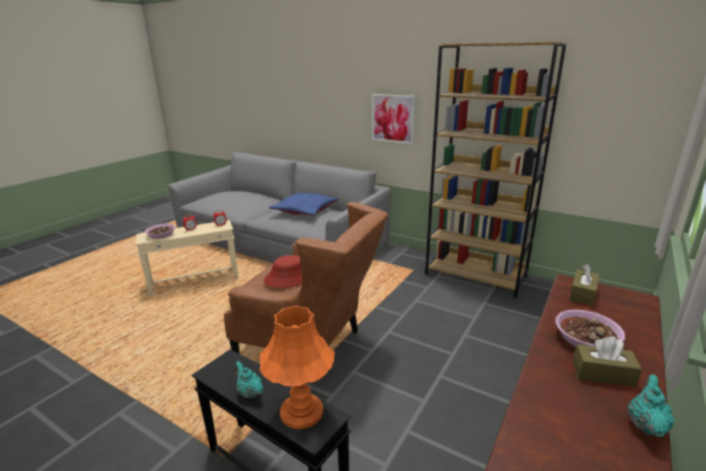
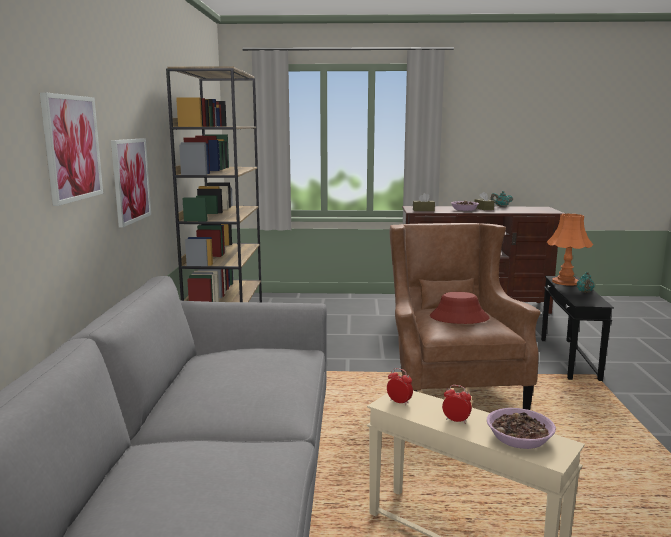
camera: 120 degrees left, 10 degrees down
(305, 210) = (231, 373): blue pillow -> none
(337, 94) = (72, 148): none -> picture

